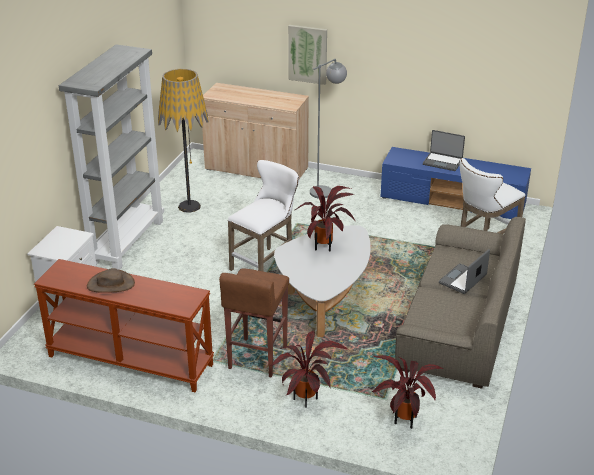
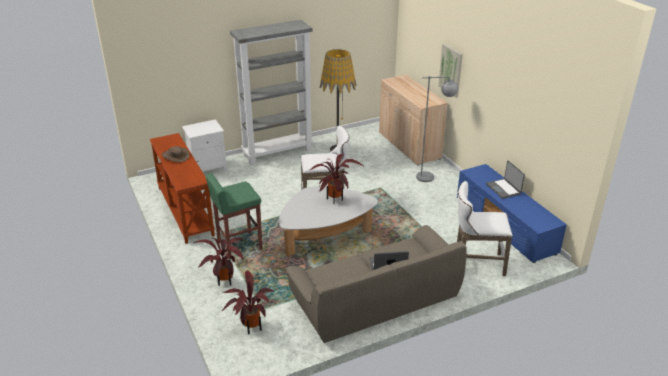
camera: 45 degrees right, 0 degrees up
(256, 357) = (239, 245): brown stool -> green stool

